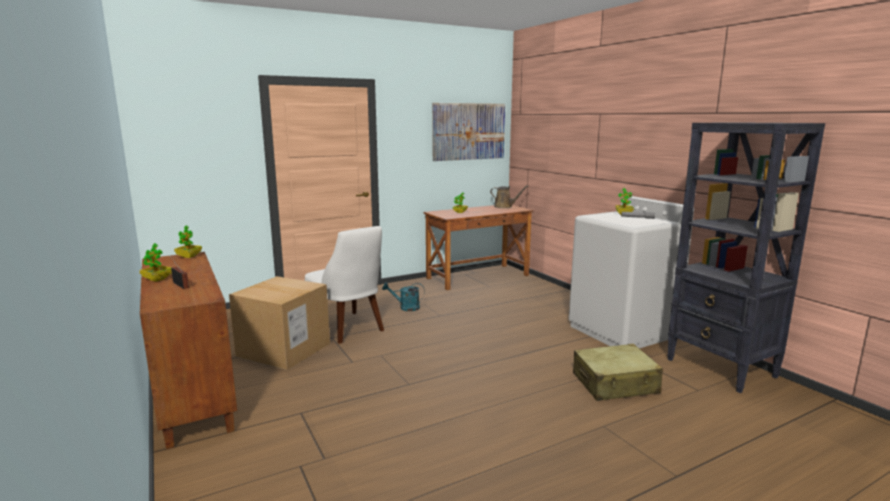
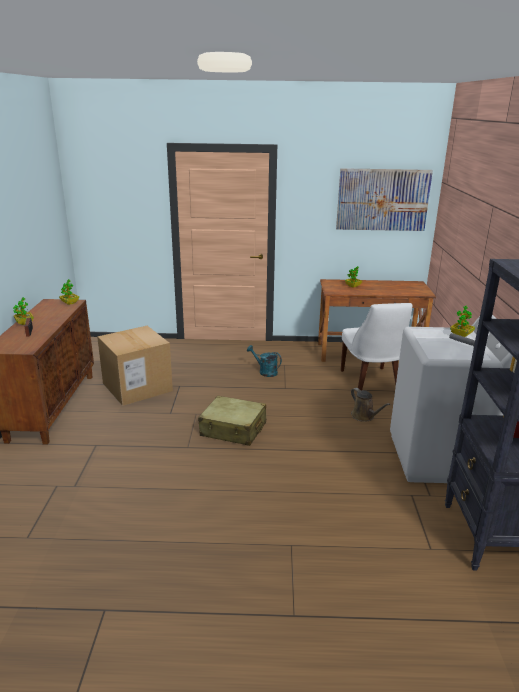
camera: 30 degrees right, 10 degrees up
(348, 328) = (199, 380): white chair -> white chair (371, 383)
(505, 207) = (412, 285): brown watering can -> brown watering can (364, 416)
(615, 384) = (355, 510): beige suitcase -> beige suitcase (233, 429)

